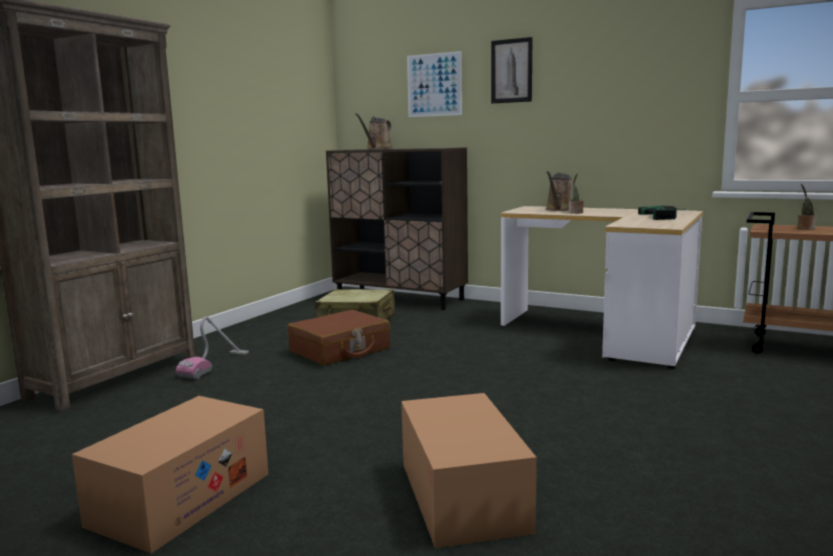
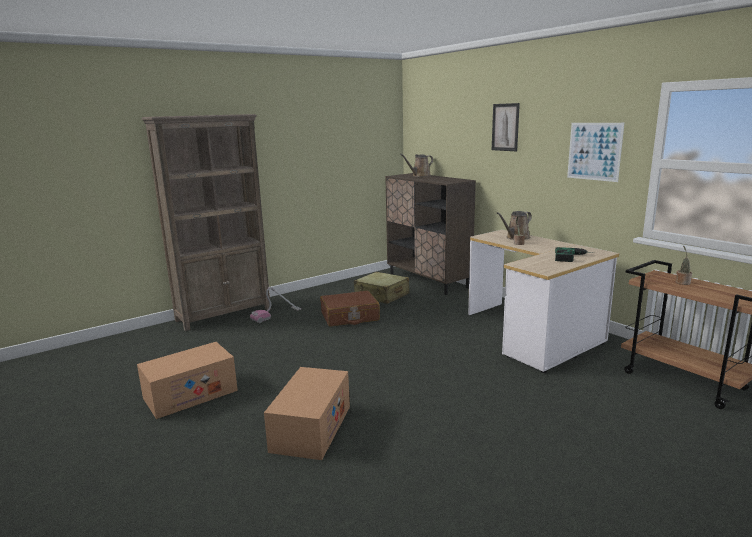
camera: 25 degrees right, 5 degrees up
(434, 85) = (458, 133): picture -> picture (594, 151)

